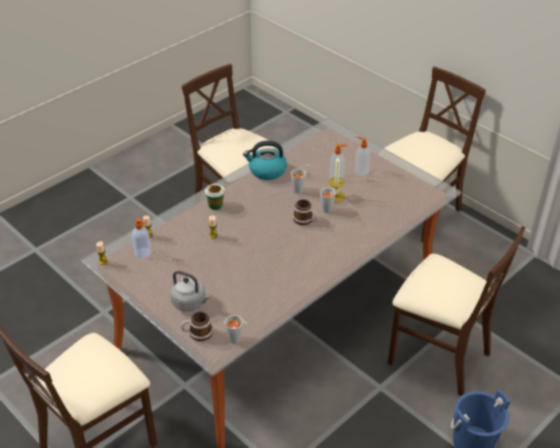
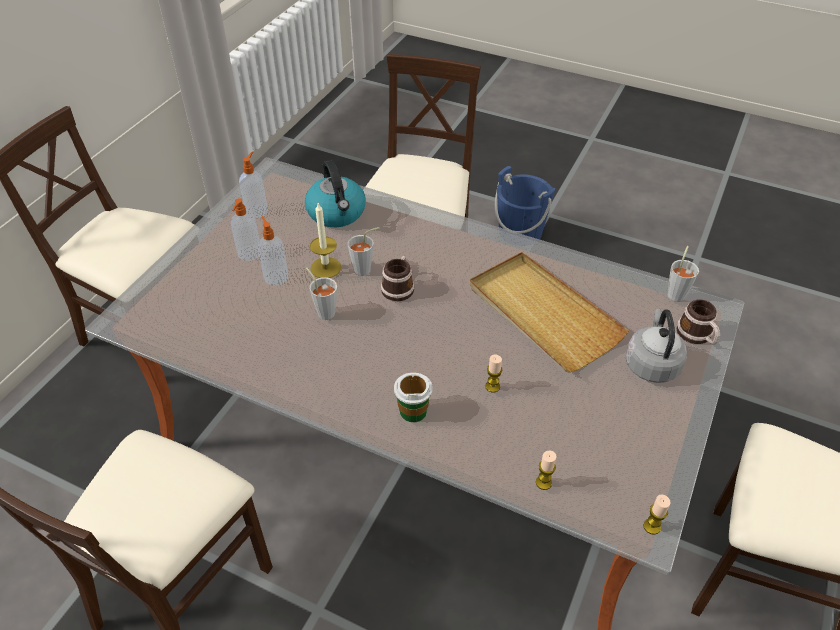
camera: 110 degrees left, 5 degrees up
(143, 253) = (591, 470): soap dispenser -> soap dispenser (257, 210)
(253, 271) = (542, 314): none -> beige tray
(267, 171) = (285, 368): kettle -> kettle (337, 213)

